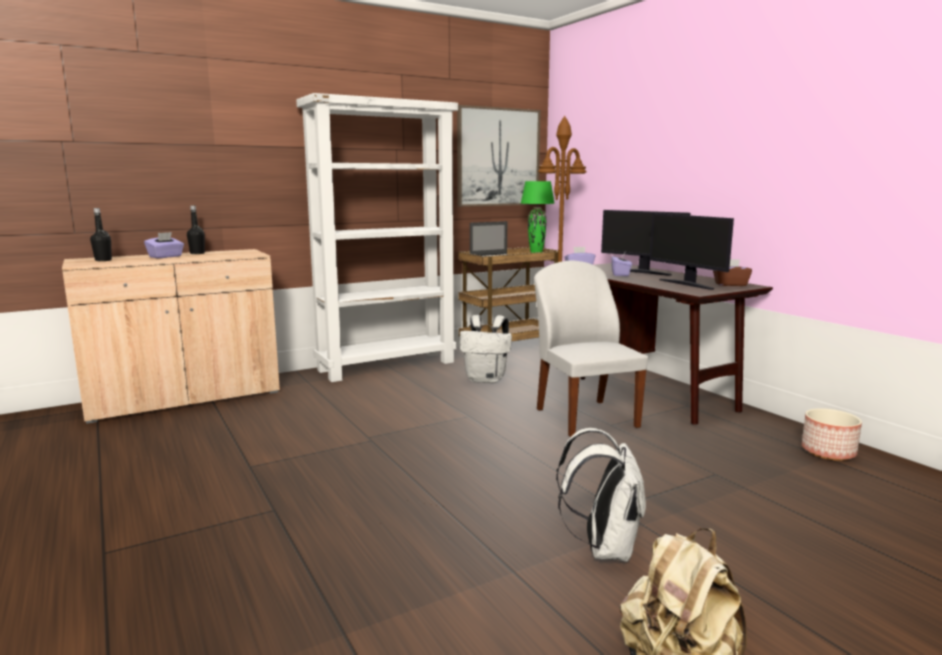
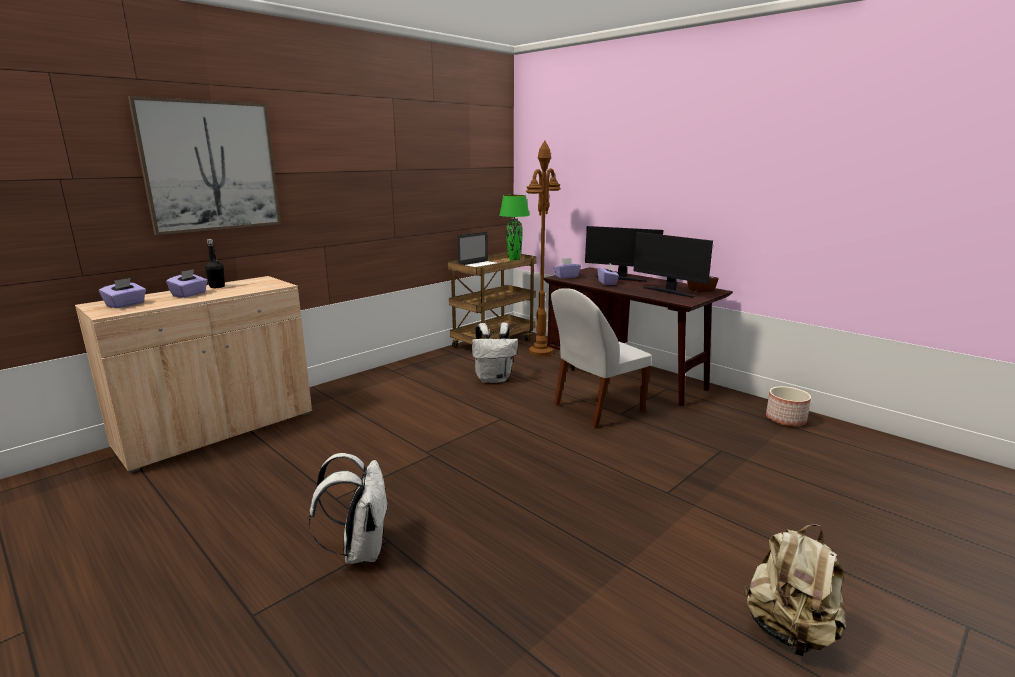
camera: 15 degrees left, 5 degrees up
(103, 260) = (126, 304): black bottle -> purple tissue box
(387, 366) = (397, 373): white bookcase -> none
(498, 157) = (476, 173): picture -> picture (211, 166)
(585, 417) = (596, 408): white chair -> white chair turned 90 degrees counterclockwise
(603, 548) = (679, 531): white backpack -> white backpack (360, 550)

